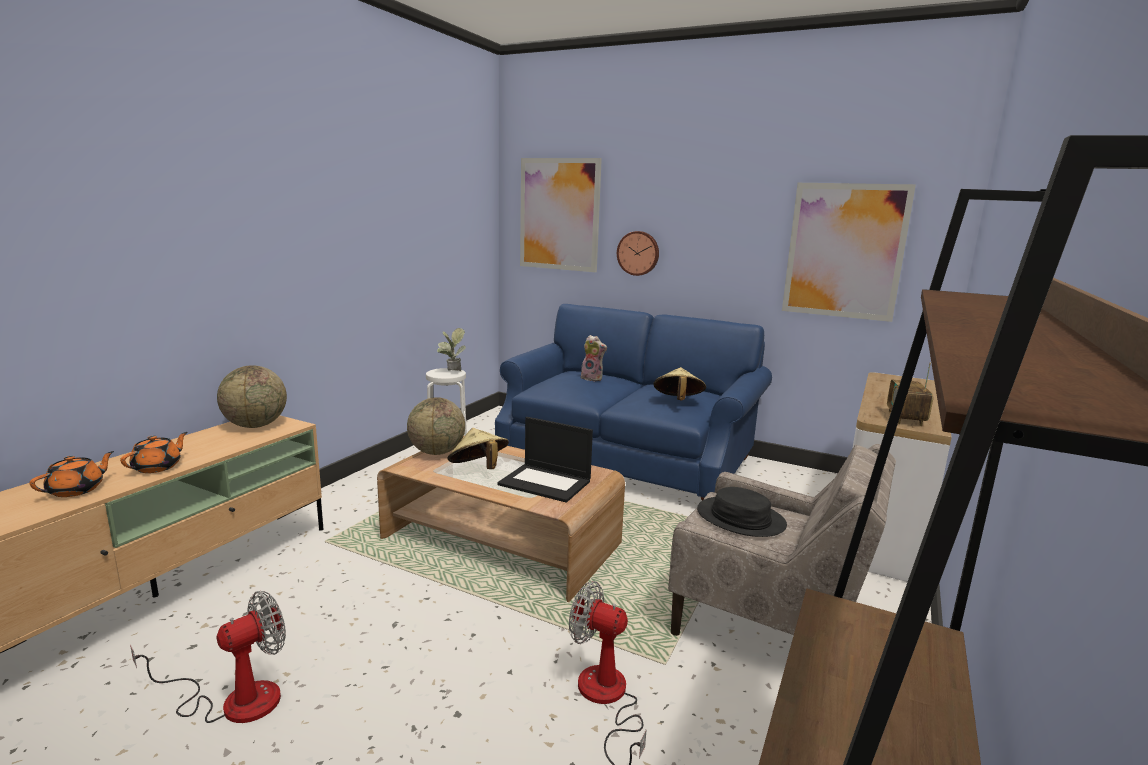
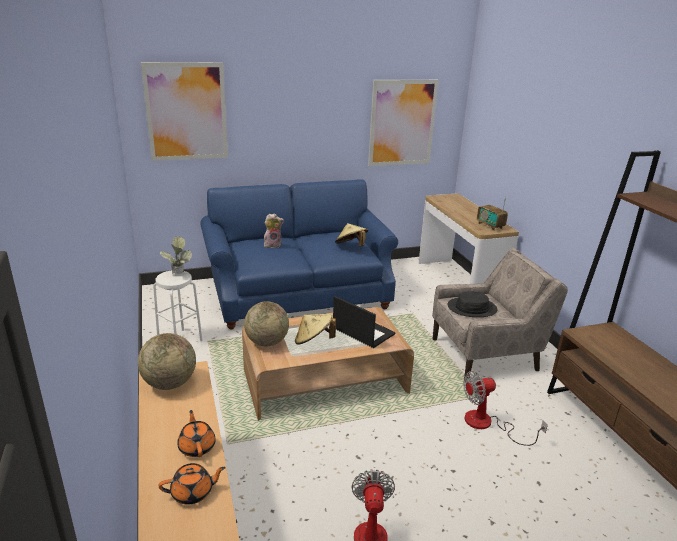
camera: 45 degrees left, 10 degrees up
(77, 490) = (193, 492): orange teapot -> orange teapot turned 90 degrees clockwise
(546, 483) = (362, 331): laptop -> laptop turned 120 degrees counterclockwise
(638, 253) = (262, 138): wall clock -> none

